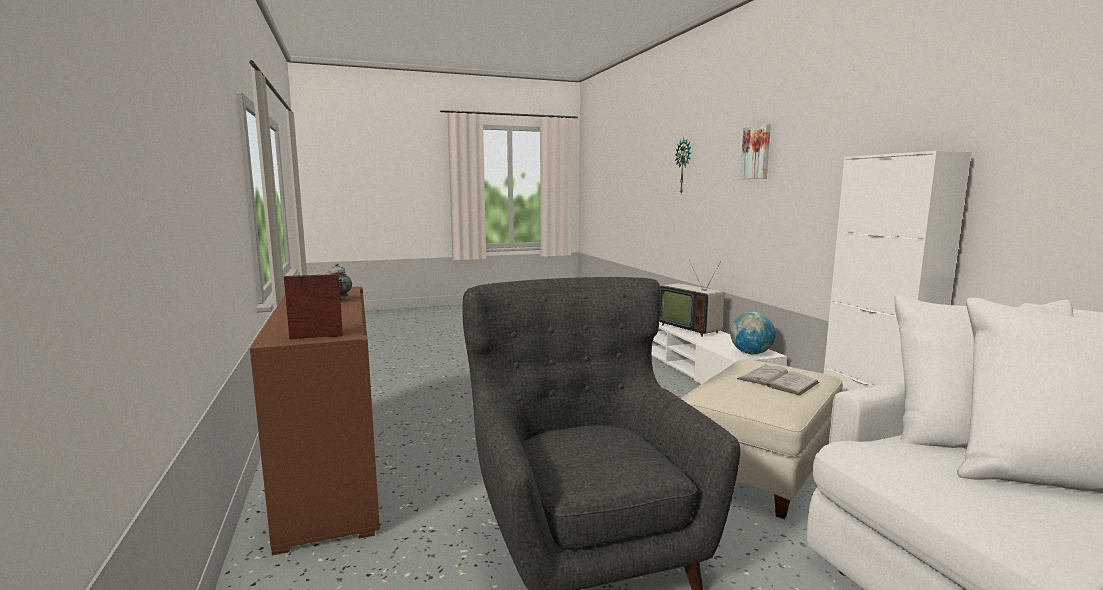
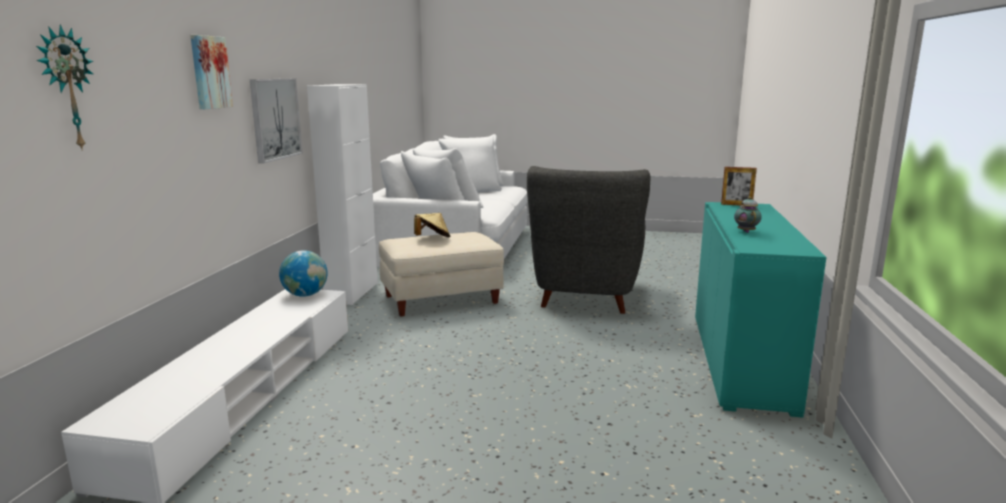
camera: 150 degrees left, 5 degrees up
(332, 471) = (740, 360): brown cabinet -> turquoise cabinet
(690, 328) = (237, 342): television -> none
(777, 381) = (432, 238): white book -> beige hat
(821, 193) = (275, 119): none -> picture

